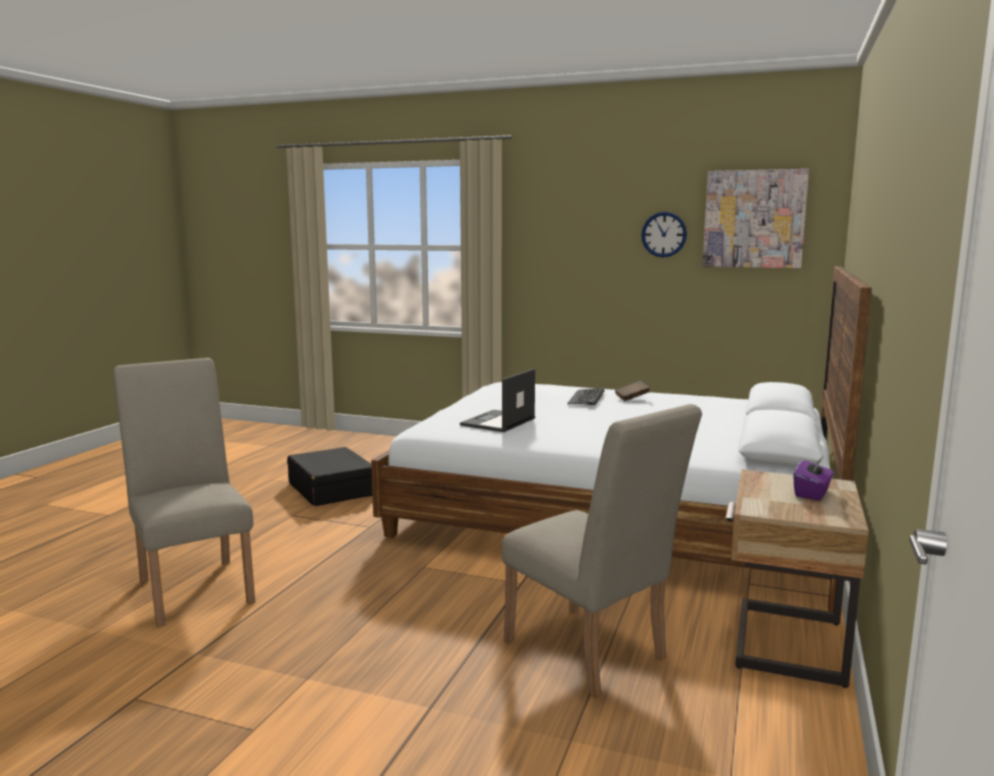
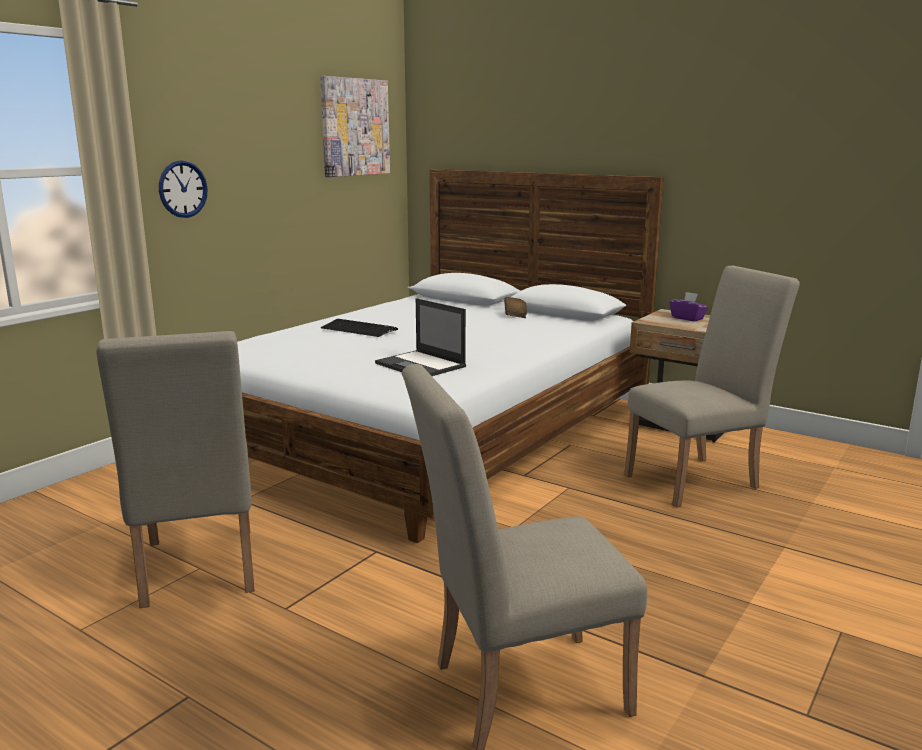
camera: 75 degrees left, 5 degrees up
(332, 489) = (197, 573): black suitcase -> beige chair
(632, 398) = (373, 319): brown book -> brown book (515, 315)
(664, 234) = (292, 144): wall clock -> wall clock (183, 189)

